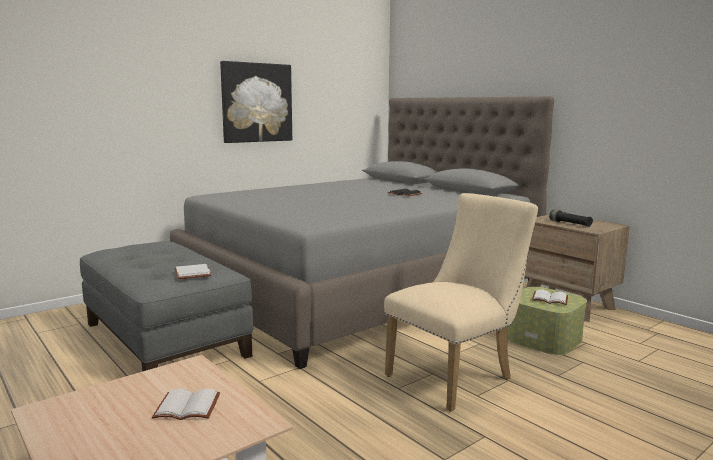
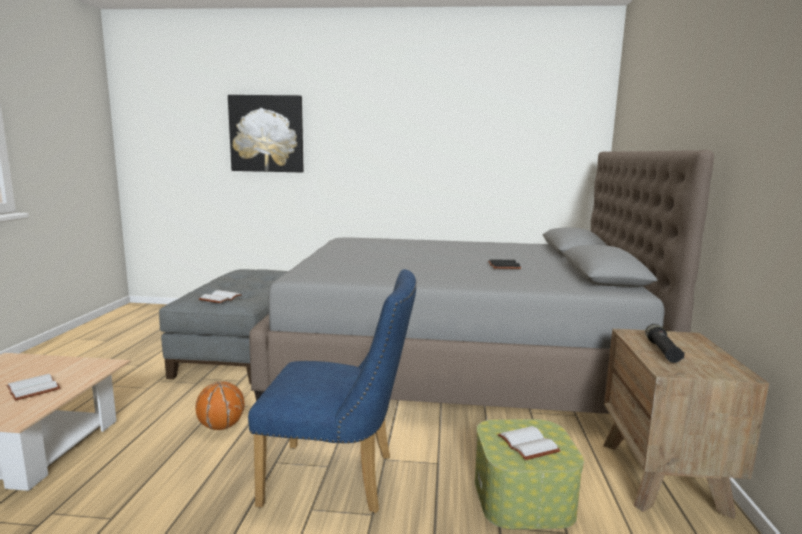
camera: 45 degrees right, 0 degrees up
(256, 102) = (427, 155): picture -> picture (267, 134)
(304, 391) = (221, 426): none -> basketball
(456, 376) = (339, 480): beige chair -> blue chair

